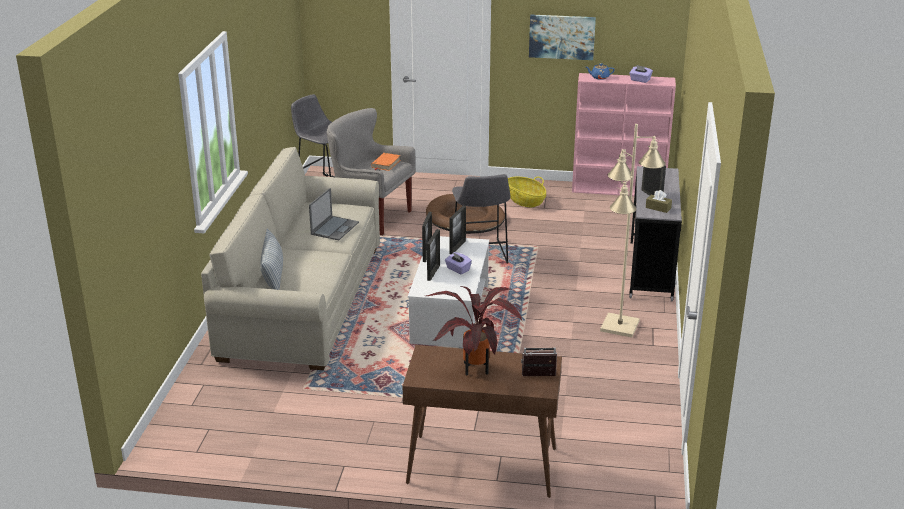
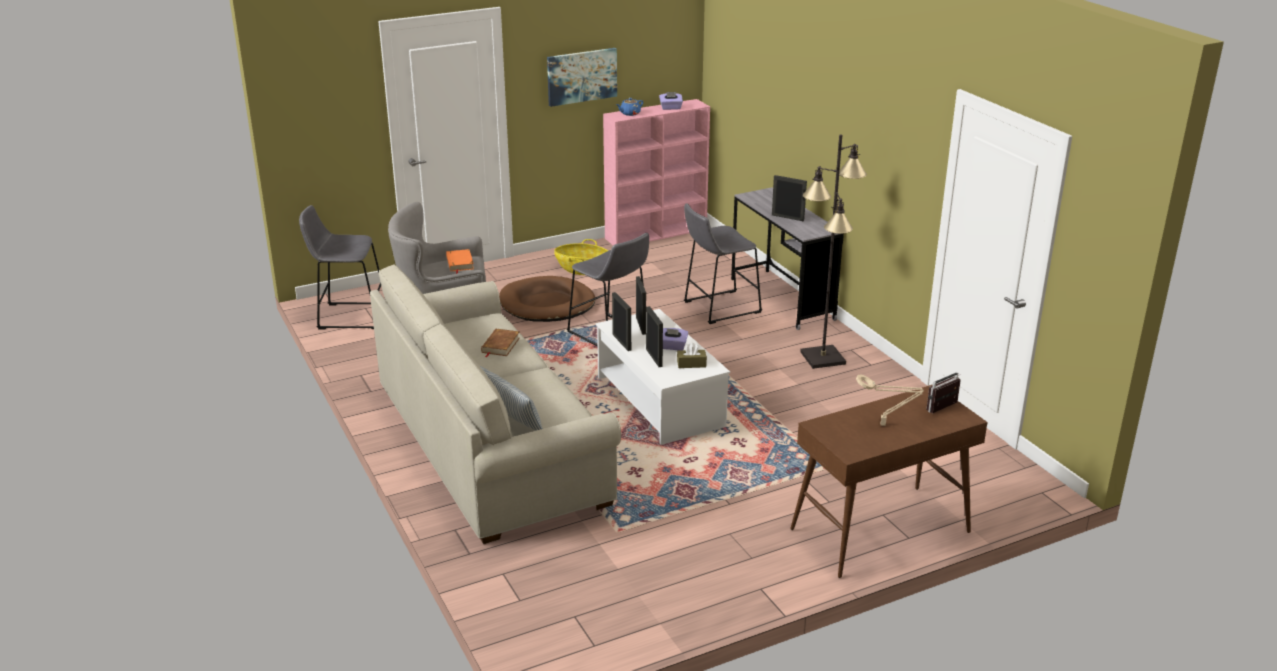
camera: 35 degrees left, 0 degrees up
(335, 228) = (500, 345): laptop -> brown book
(474, 370) = (885, 425): potted plant -> beige table lamp
(589, 261) = (718, 308): none -> grey stool
(620, 326) = (823, 358): beige floor lamp -> black floor lamp
(658, 208) = (809, 227): brown tissue box -> brown tissue box (691, 364)

